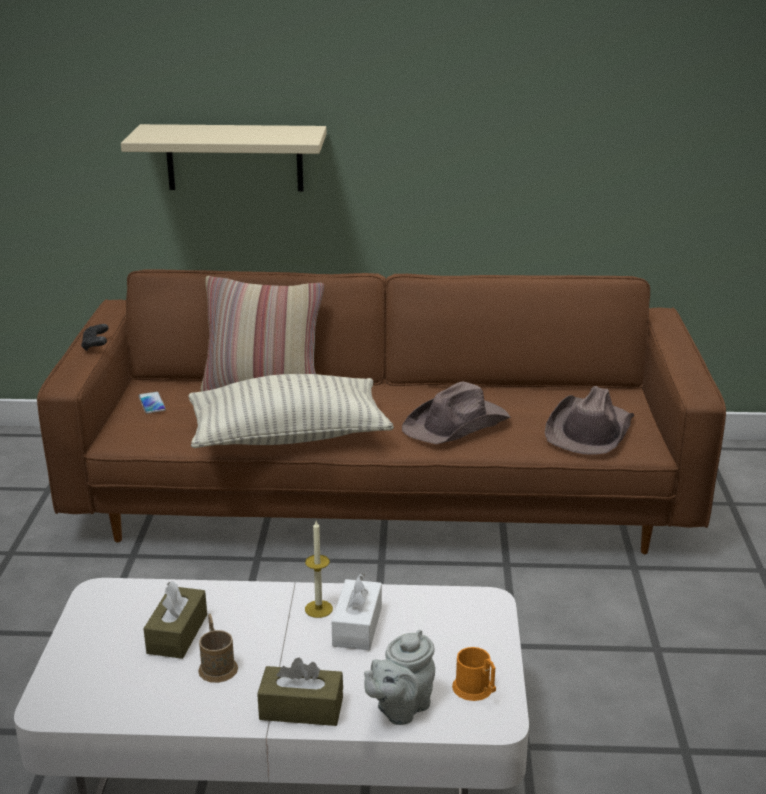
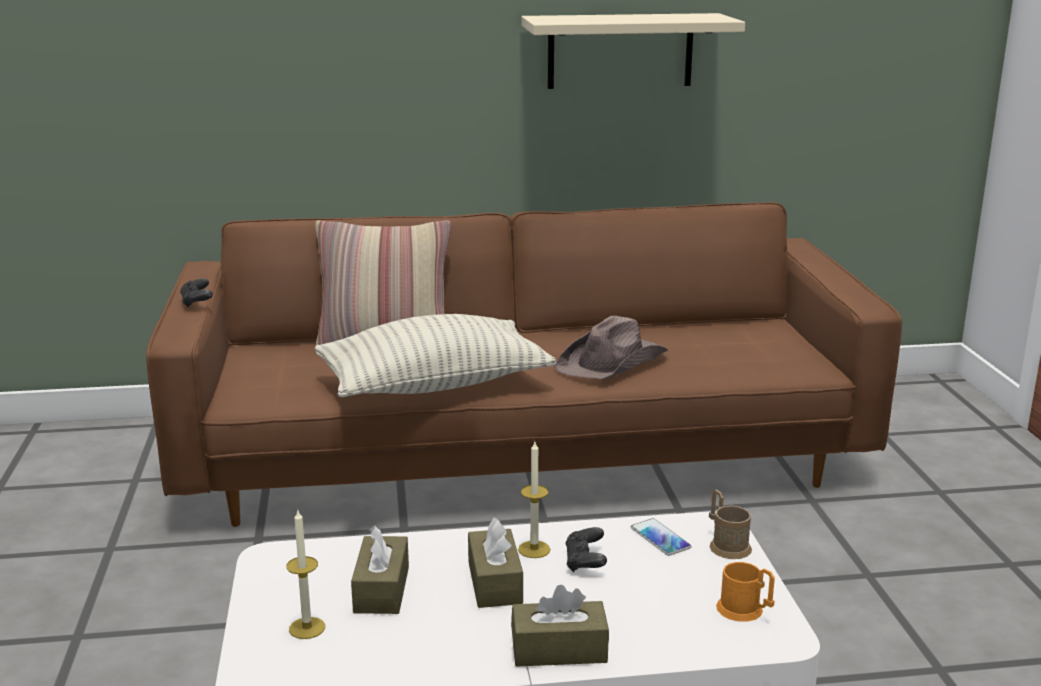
camera: 10 degrees left, 5 degrees down
(105, 663) = (307, 628): none -> candle
(152, 403) = (264, 365): phone -> phone (660, 538)
(217, 665) = (441, 616): brown mug -> brown mug (726, 544)
(234, 157) = (333, 95): beige shelf -> beige shelf (620, 51)
(273, 638) = (495, 582): none -> brown tissue box
(357, 626) = (585, 562): white tissue box -> black game controller
(400, 708) = (670, 637): grey teapot -> none
(589, 431) = (752, 358): brown hat -> none

